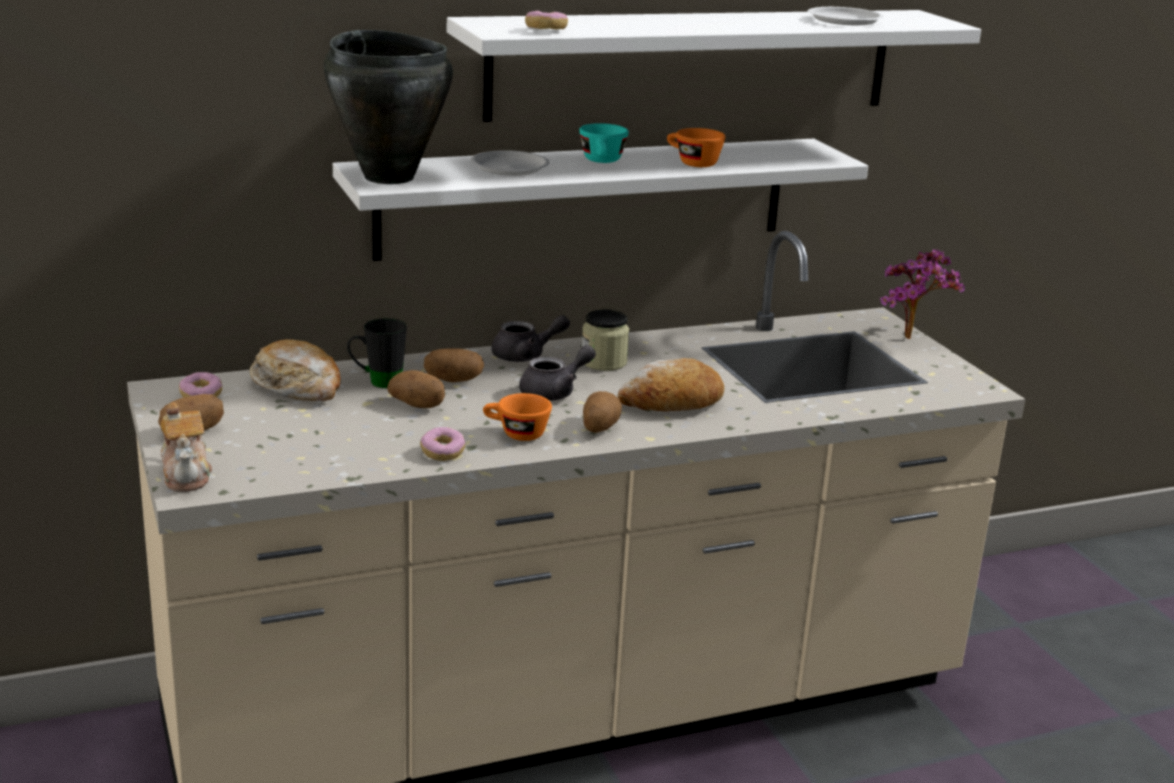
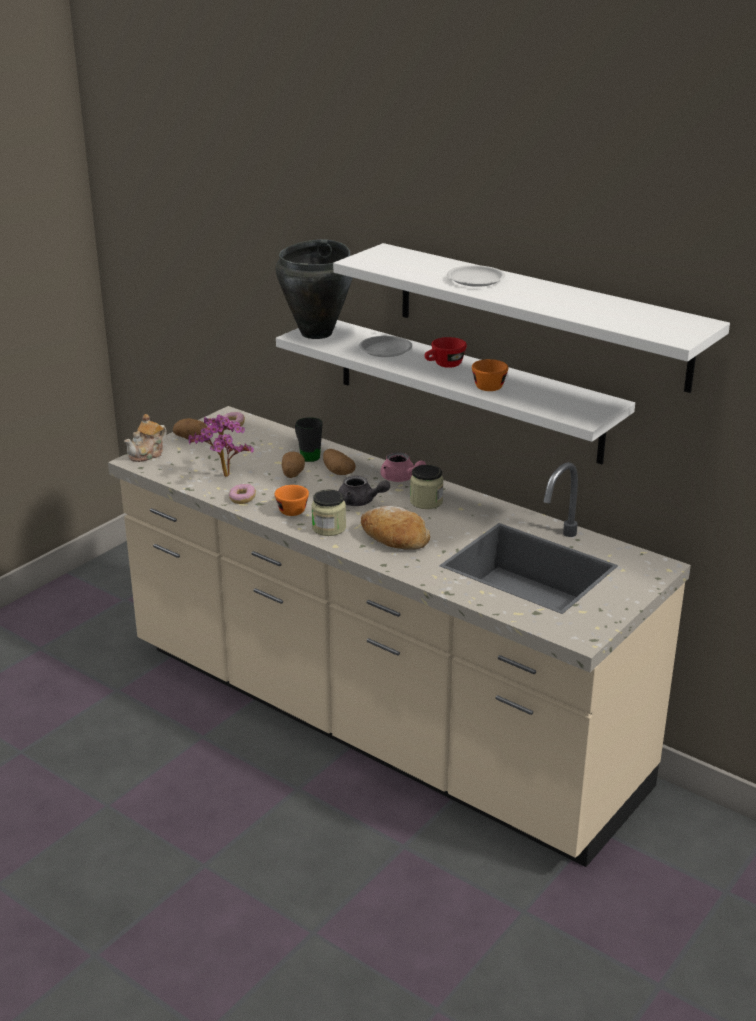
camera: 60 degrees right, 5 degrees up
(298, 387) = (274, 440): bread -> none
(526, 356) = (401, 478): grey teapot -> pink teapot
(546, 30) = (386, 266): donut -> none
(599, 428) = (329, 528): potato -> jar
(603, 162) = (444, 365): turquoise cup -> red cup
(844, 21) = (609, 313): white plate -> white plate (475, 280)
(912, 340) = (636, 590): potted plant -> potted plant (223, 478)

